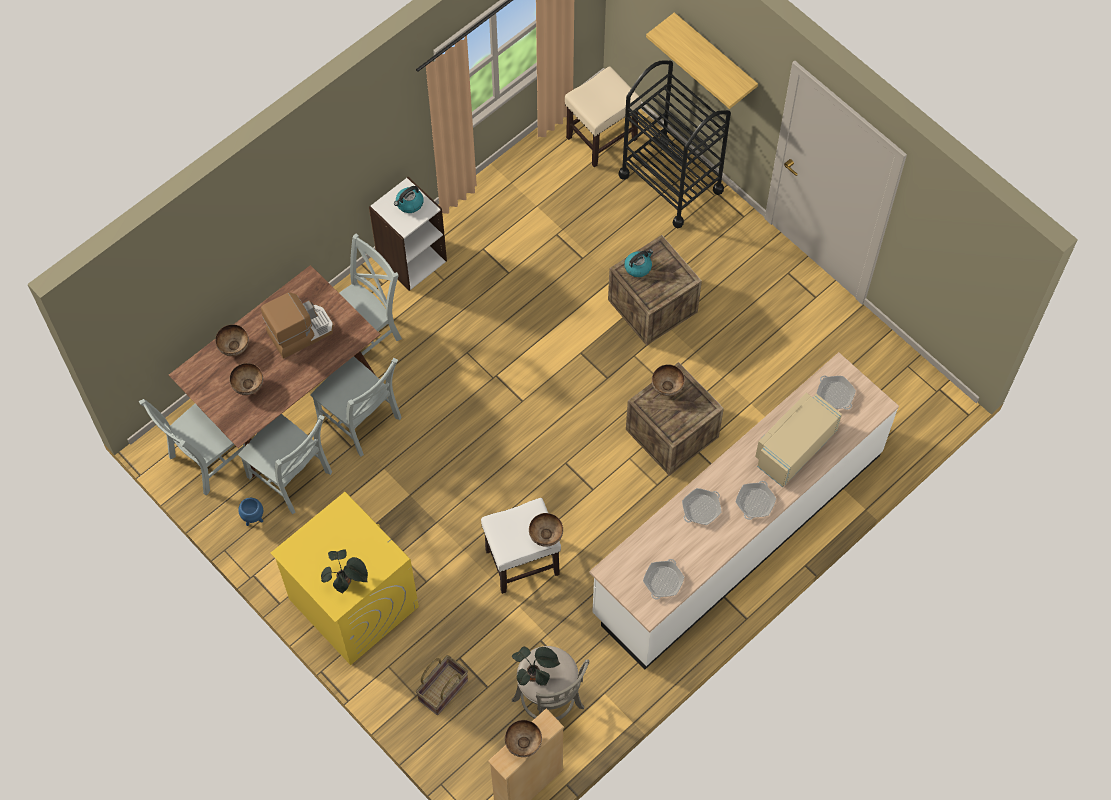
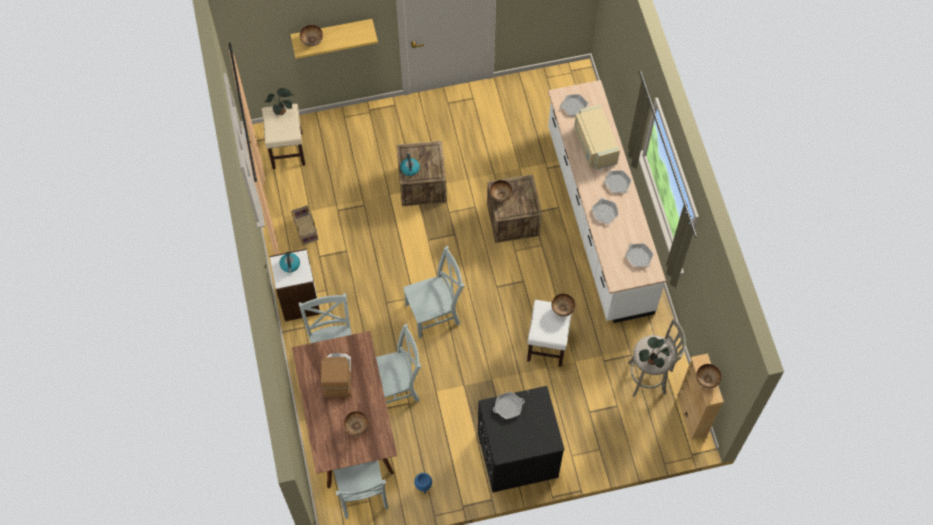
camera: 60 degrees left, 0 degrees up
(234, 347) = (322, 422): bowl -> bowl (312, 42)
(292, 477) = (408, 449): grey chair -> grey chair (435, 313)
(346, 582) = (541, 430): potted plant -> potted plant (282, 111)
(353, 602) = (517, 455): yellow washing machine -> black washing machine
(355, 529) = (508, 406): none -> frying pan
(442, 689) = (604, 432): basket -> basket (305, 229)
(671, 183) = (345, 130): black cart -> none

